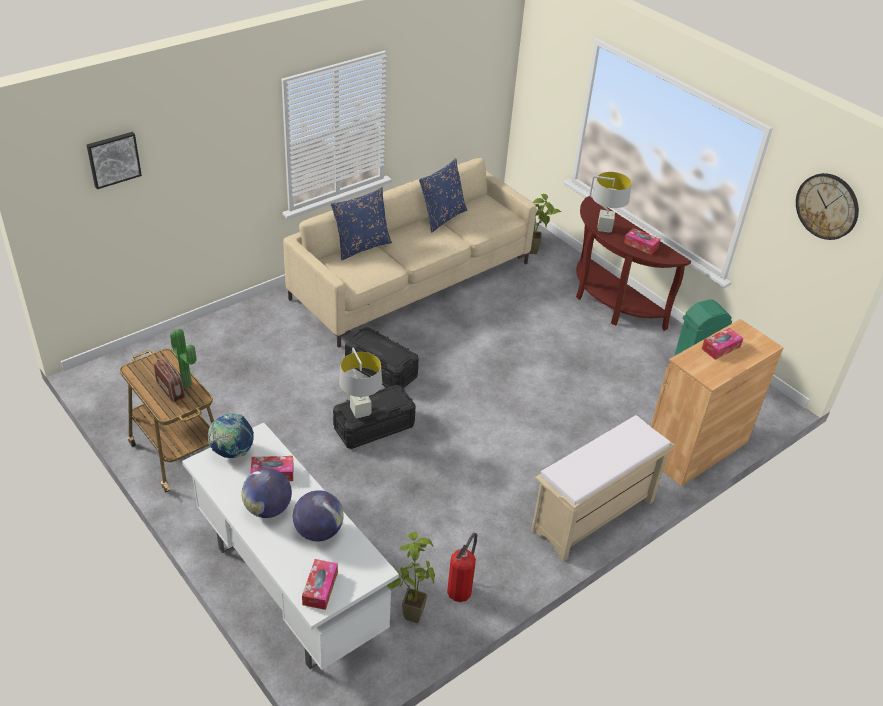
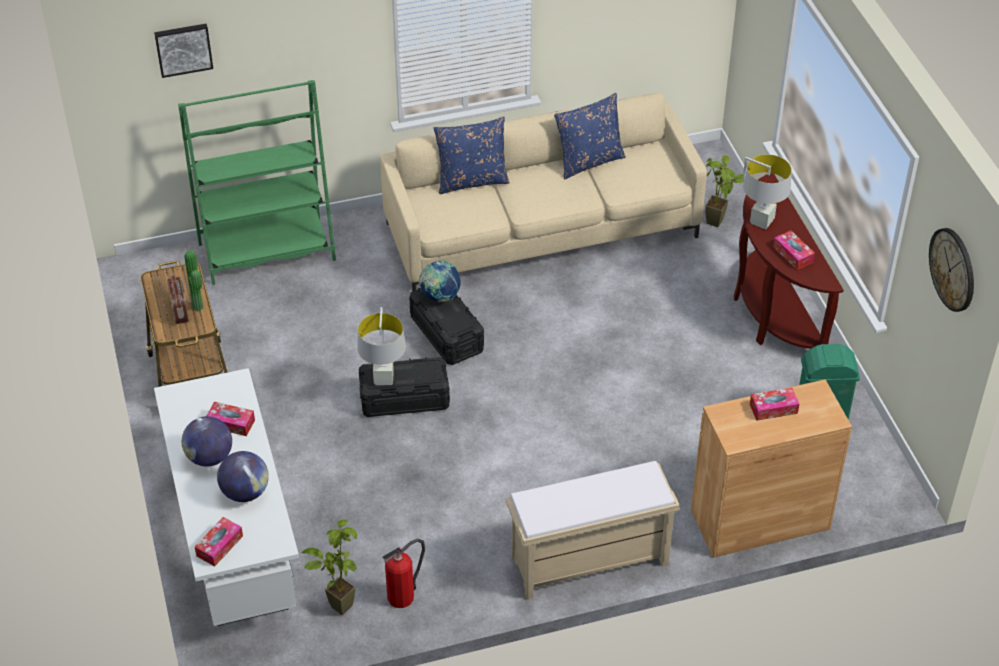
camera: 25 degrees right, 5 degrees up
(199, 341) = (267, 252): none -> green bookcase
(232, 452) = (203, 391): globe -> globe (440, 297)

